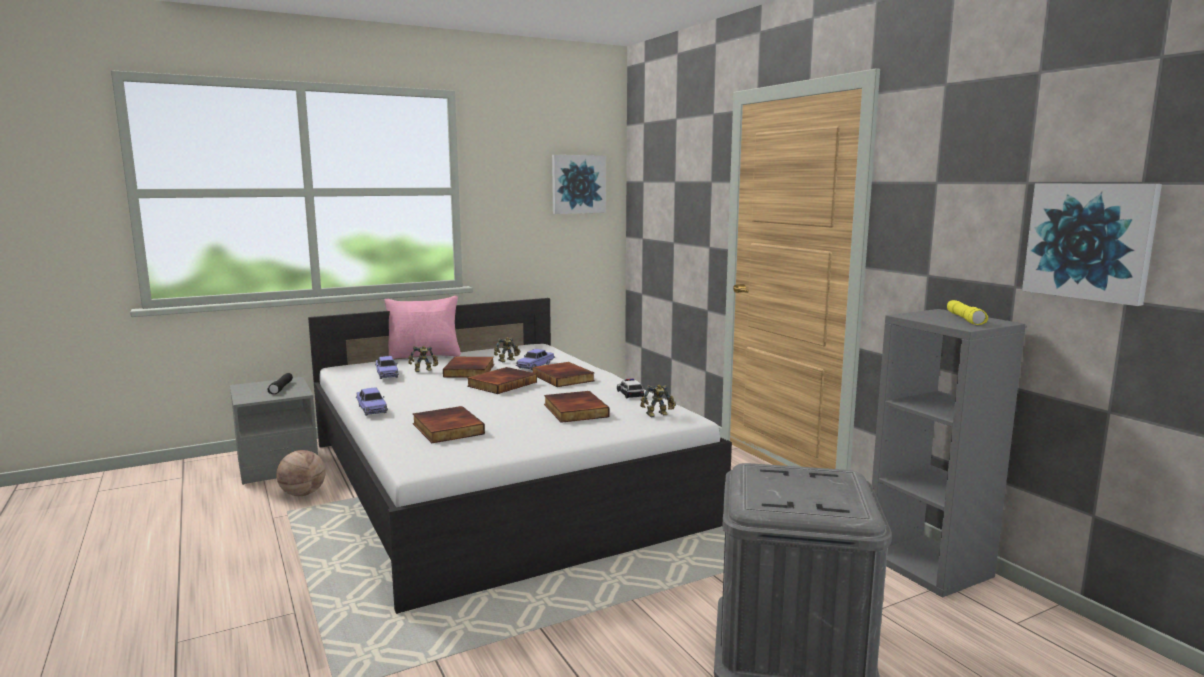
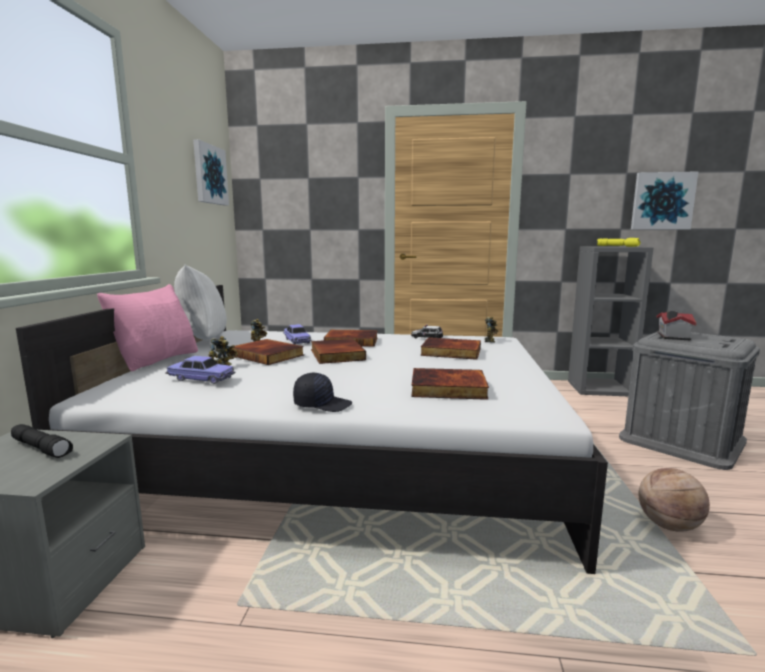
camera: 55 degrees left, 0 degrees up
(303, 494) = (197, 578): basketball -> basketball (668, 525)
(372, 409) = (322, 404): toy car -> black cap
(493, 348) = (202, 340): none -> white pillow
(785, 475) = (672, 336): none -> toy house

